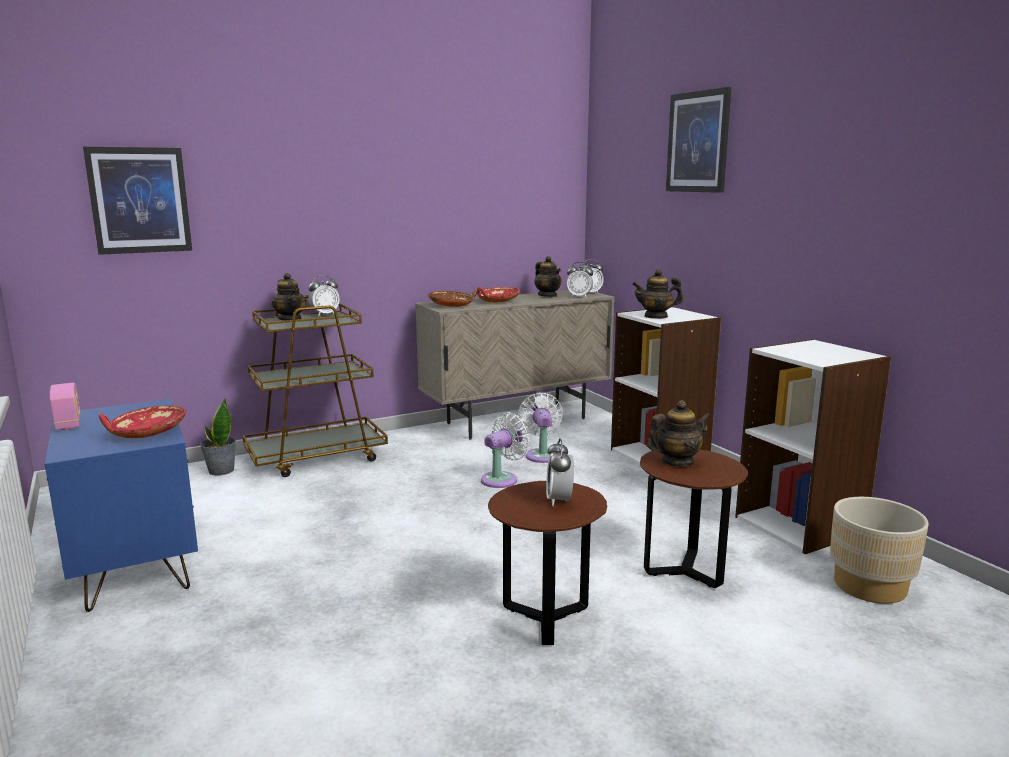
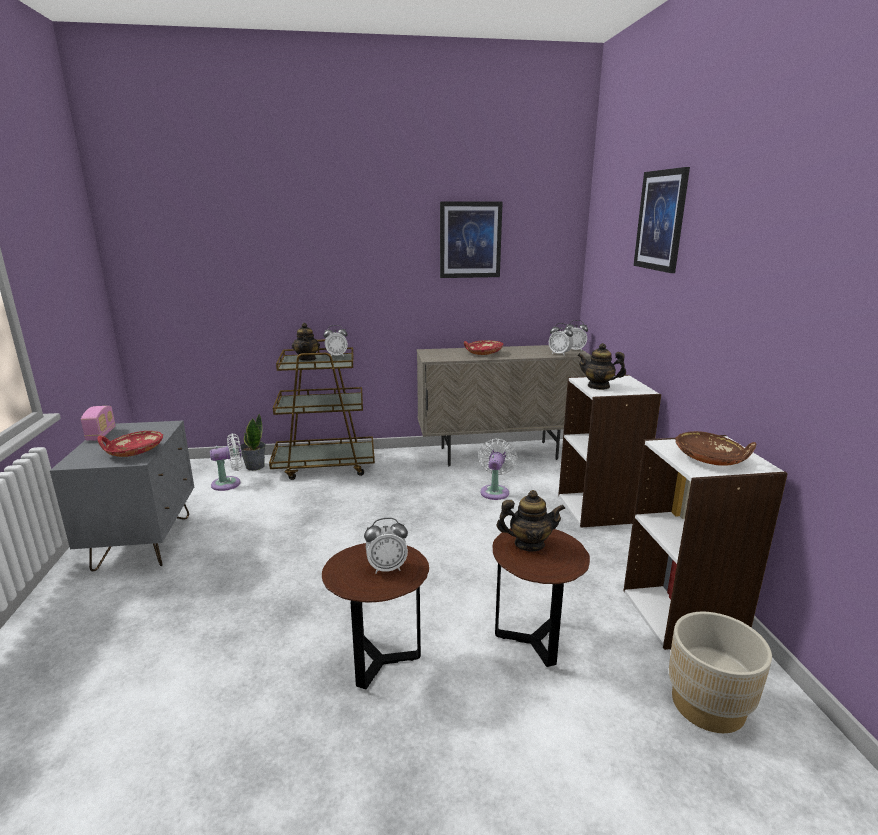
camera: 20 degrees right, 5 degrees up
(135, 570) = (144, 542): blue nightstand -> grey nightstand
(139, 200) = (202, 263): picture -> picture (470, 240)
(452, 305) = (441, 355): brown bowl -> brown bowl (710, 459)
(502, 479) = (446, 510): white fan -> white fan (229, 483)
(547, 295) = (533, 350): teapot -> none
(559, 500) = (387, 568): alarm clock -> alarm clock turned 120 degrees counterclockwise

